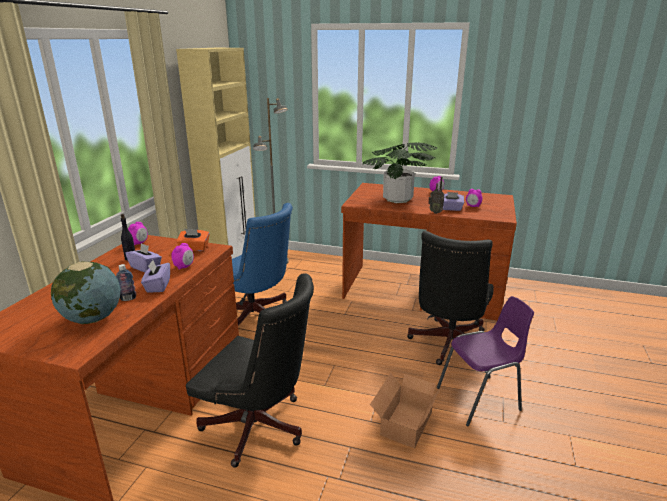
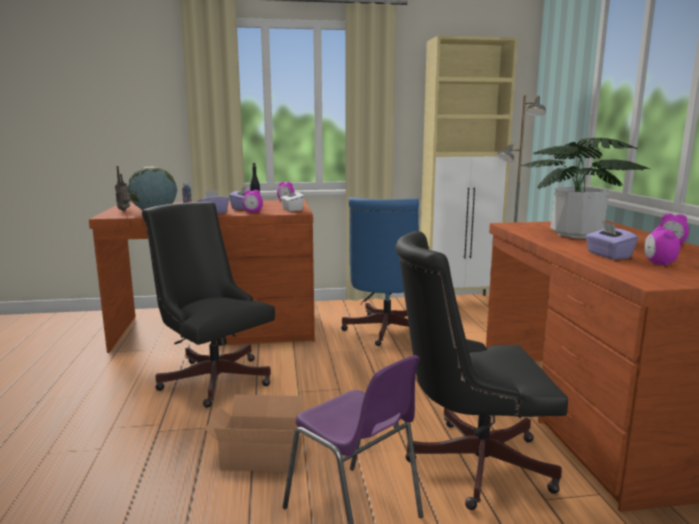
camera: 65 degrees right, 10 degrees down
(194, 248) = (292, 209): orange tissue box -> white tissue box
(260, 429) = (213, 377): black office chair -> black office chair turned 135 degrees clockwise
(435, 212) = (568, 250): radio -> radio (126, 210)

